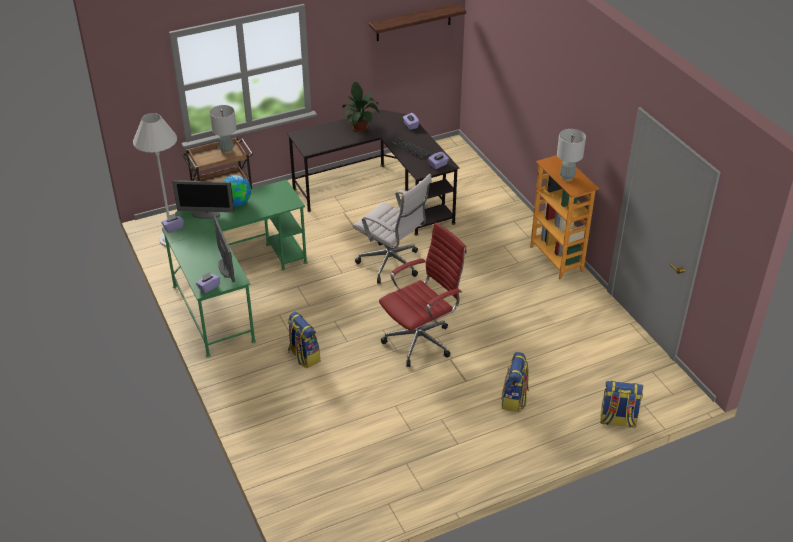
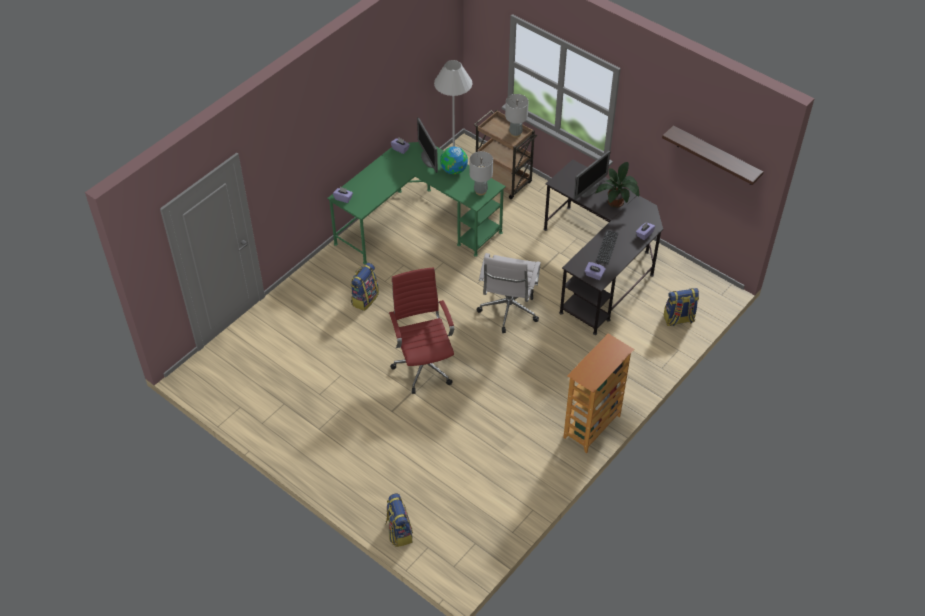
camera: 65 degrees right, 10 degrees up
(226, 268) = (370, 198): monitor -> monitor (589, 190)
(421, 340) = (423, 365): red office chair -> red office chair turned 135 degrees counterclockwise
(514, 399) = (387, 451): backpack -> backpack (678, 319)
(567, 177) = (595, 364): grey table lamp -> grey table lamp (480, 191)

